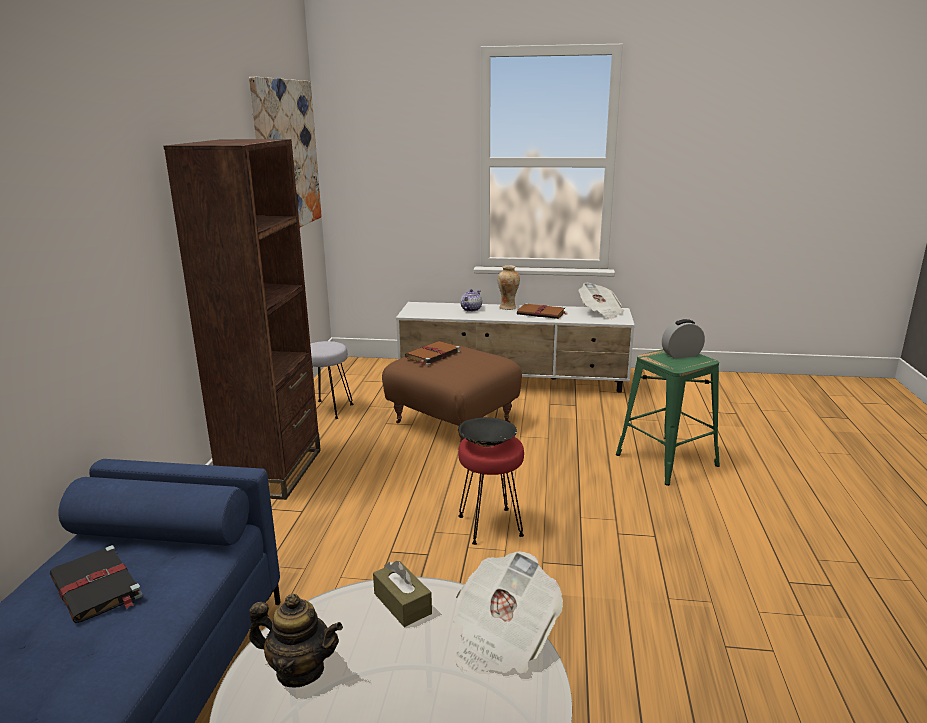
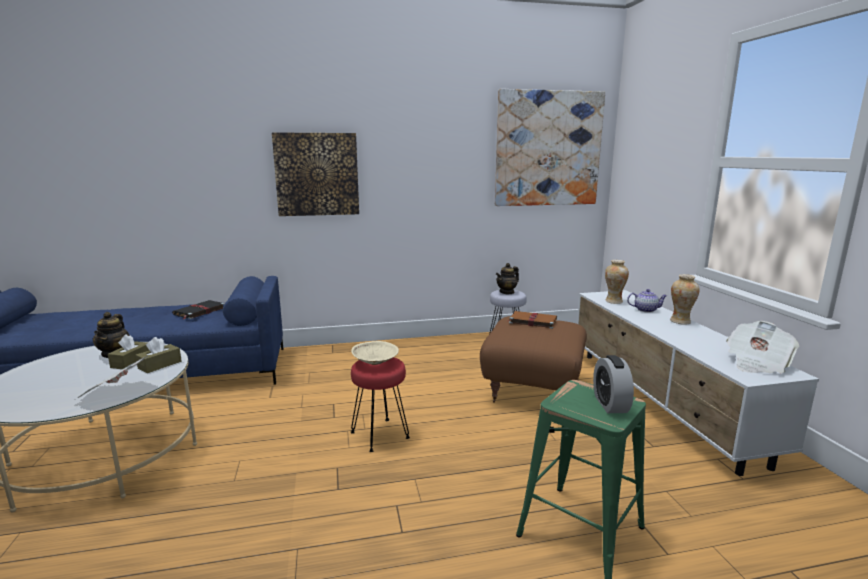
camera: 70 degrees right, 5 degrees down
(113, 240) = (317, 174): none -> picture
(272, 471) = (409, 348): brown bookcase -> none
(320, 347) = (507, 292): none -> teapot
(363, 640) = (131, 362): none -> brown tissue box
(437, 312) = (614, 301): none -> vase
(488, 444) = (375, 363): black bowl -> beige bowl
(542, 313) = (691, 336): brown book -> none
(681, 355) = (610, 404): alarm clock -> alarm clock turned 150 degrees counterclockwise

